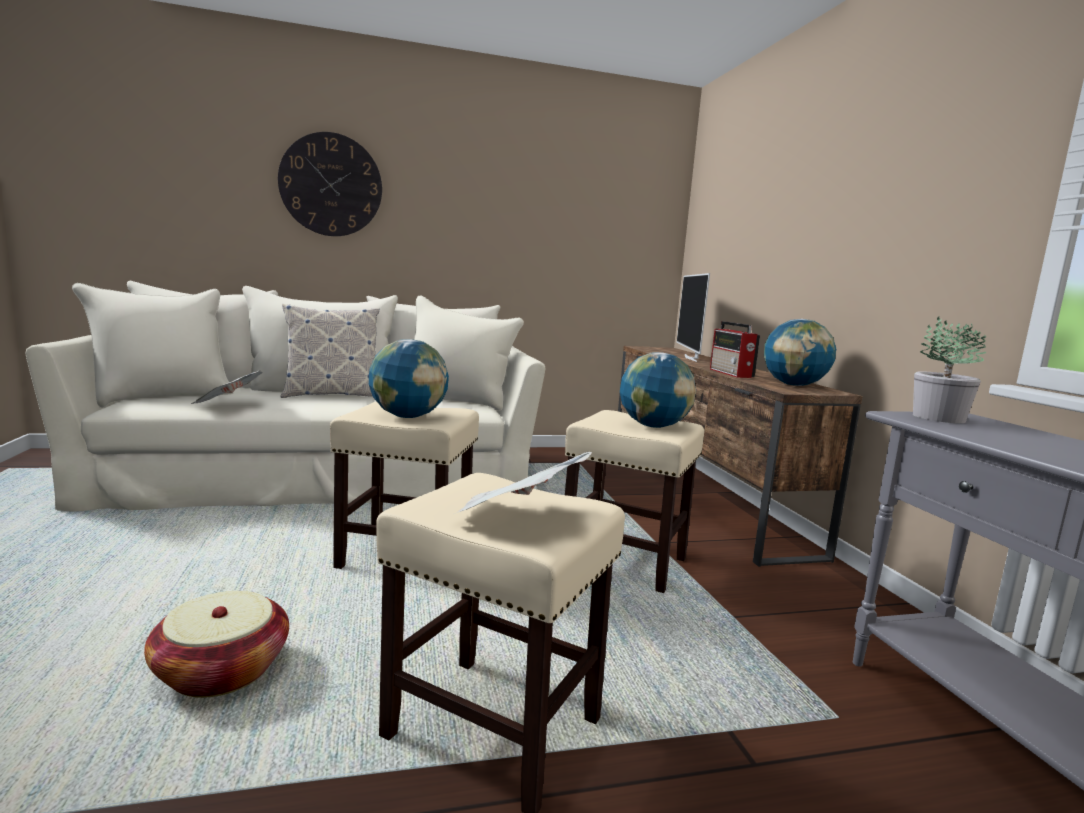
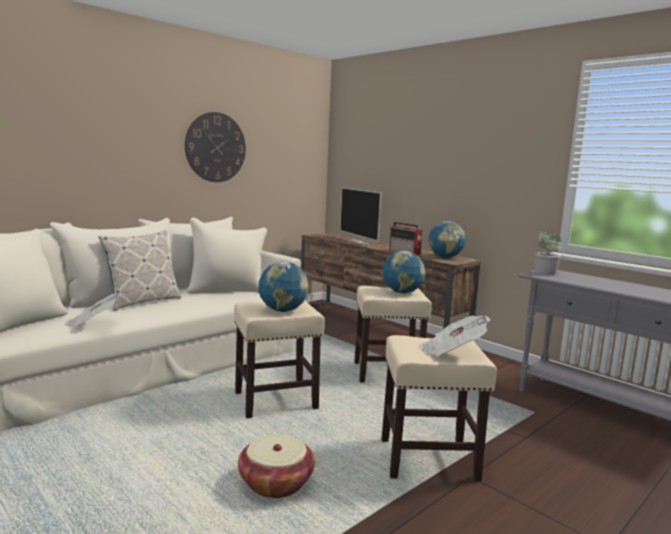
camera: 30 degrees left, 0 degrees up
(331, 185) = (94, 130): wall clock -> wall clock (215, 147)

